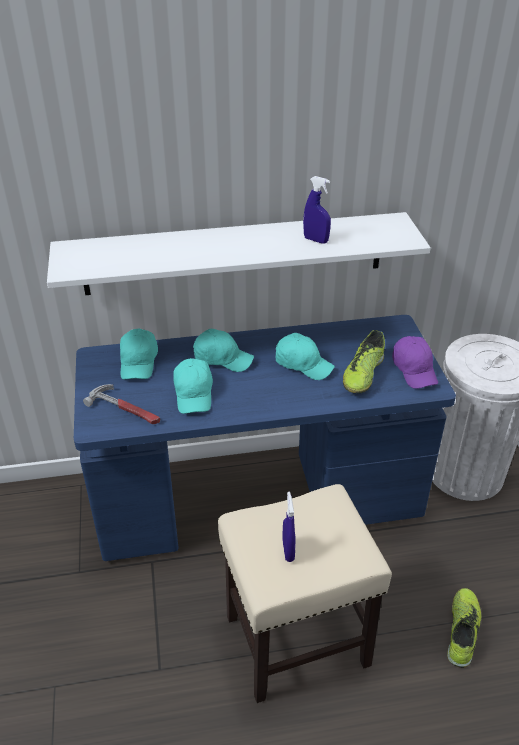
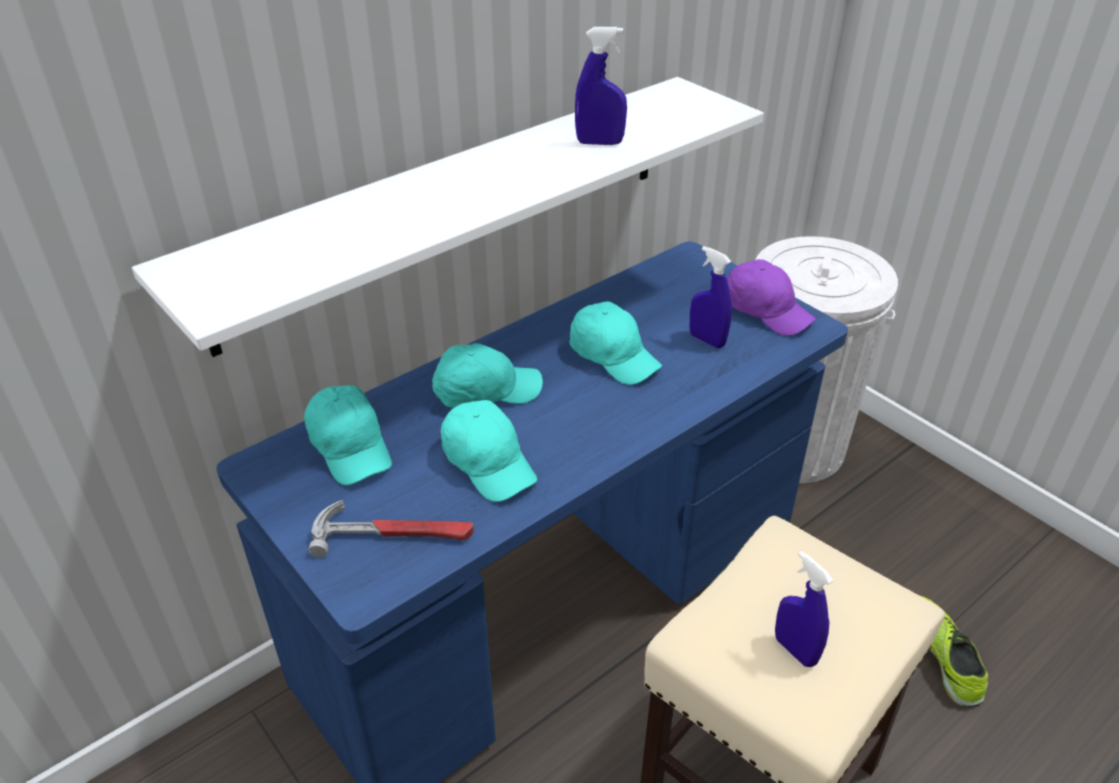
camera: 30 degrees left, 0 degrees up
(303, 364) = (613, 356): turquoise cap -> turquoise cap turned 45 degrees clockwise
(363, 374) = (707, 340): shoe -> blue spray bottle

